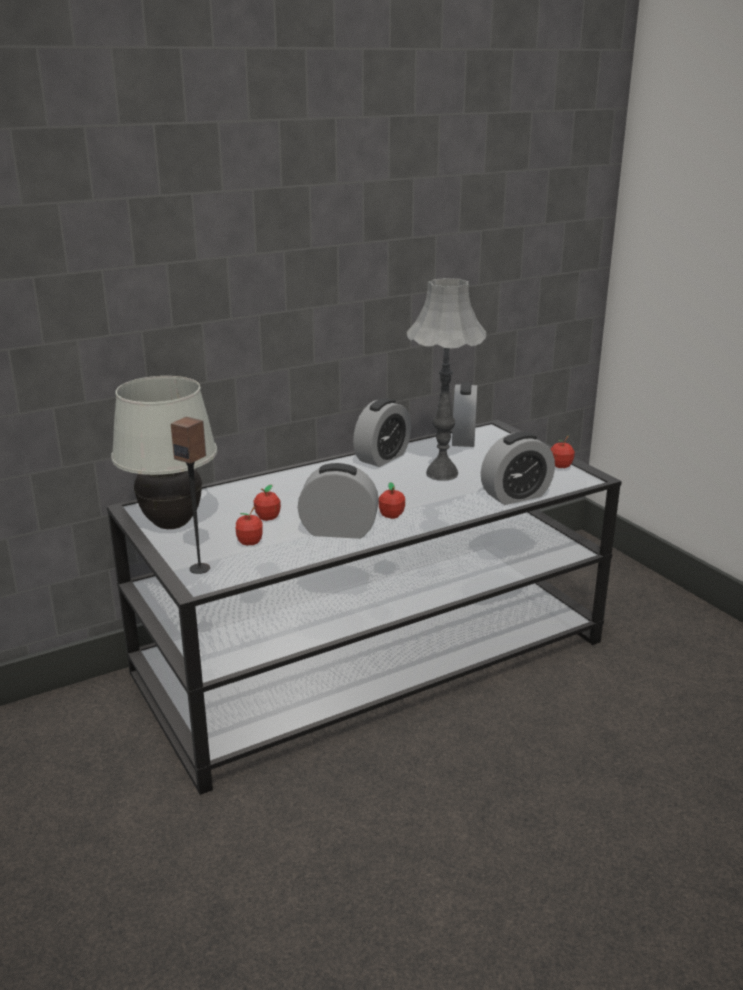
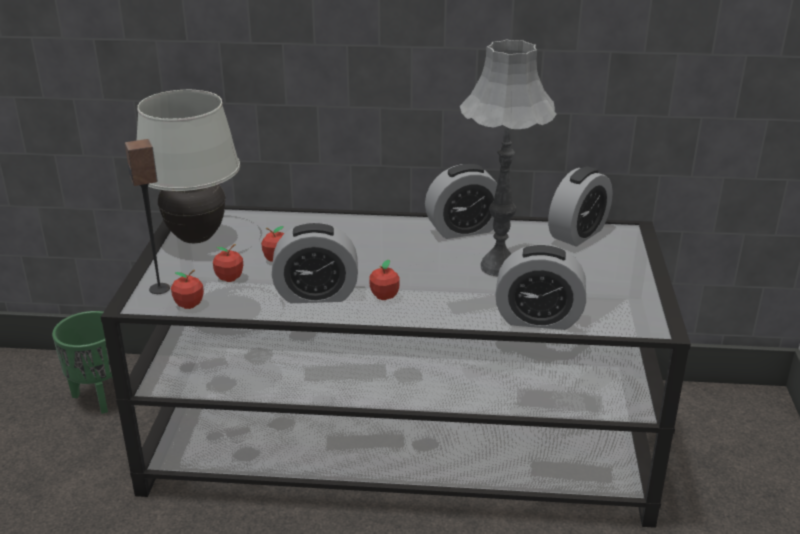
camera: 35 degrees right, 5 degrees up
(65, 735) = (100, 397): none -> green planter
(338, 531) = (316, 294): alarm clock -> alarm clock turned 135 degrees clockwise
(561, 466) = (642, 301): apple -> apple (189, 305)

